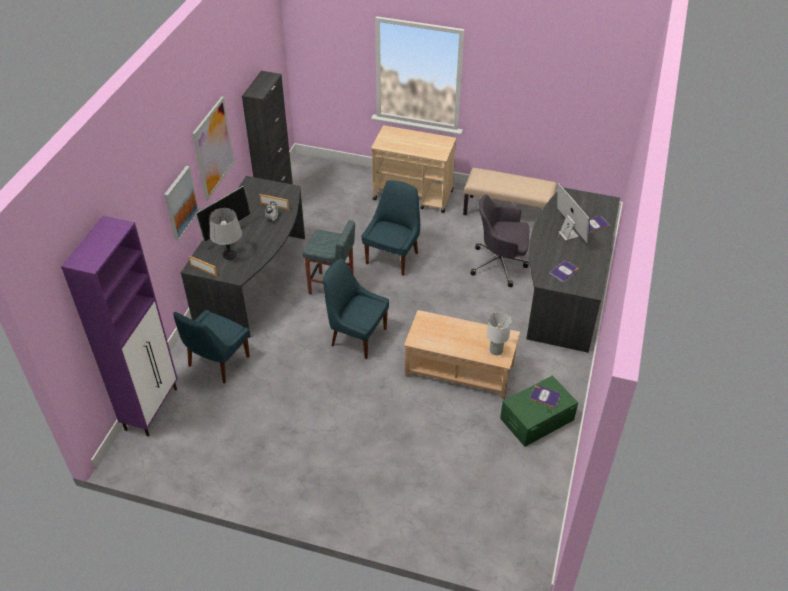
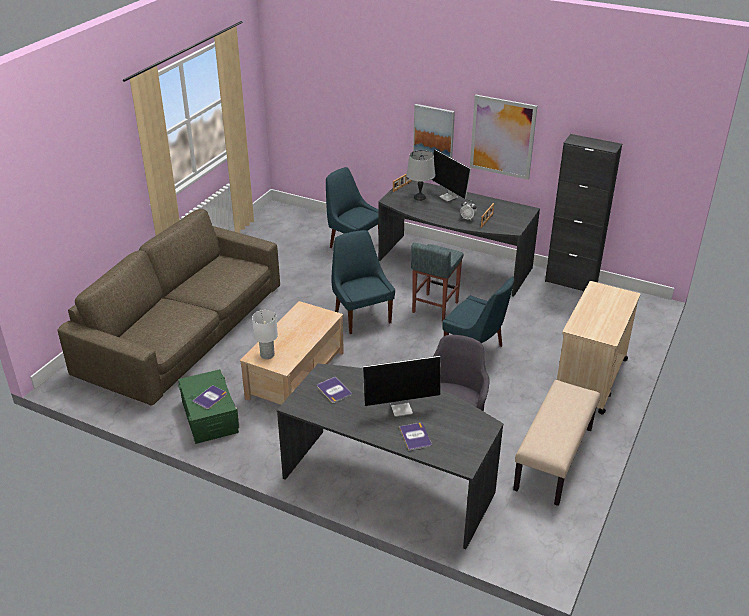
camera: 100 degrees right, 10 degrees down
(152, 408) = (316, 218): purple cabinet -> none
(357, 336) = (362, 316): blue chair -> blue chair turned 60 degrees counterclockwise
(412, 480) = (183, 330): none -> brown sofa

